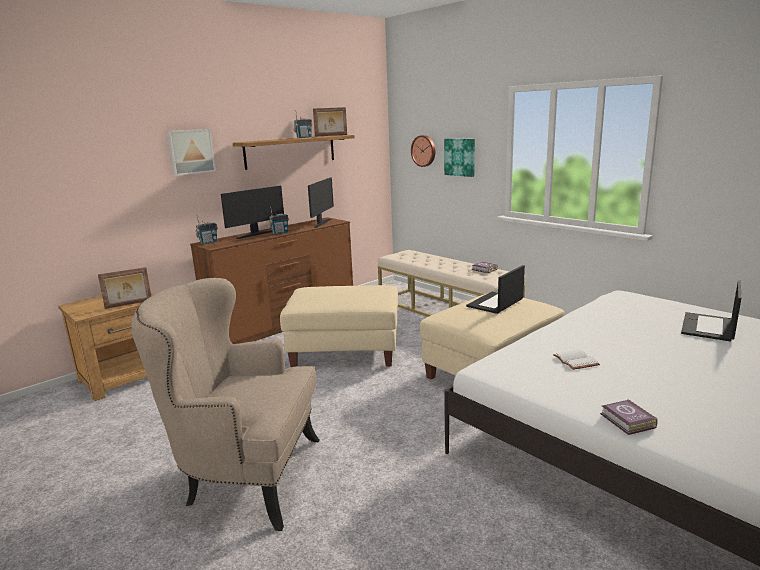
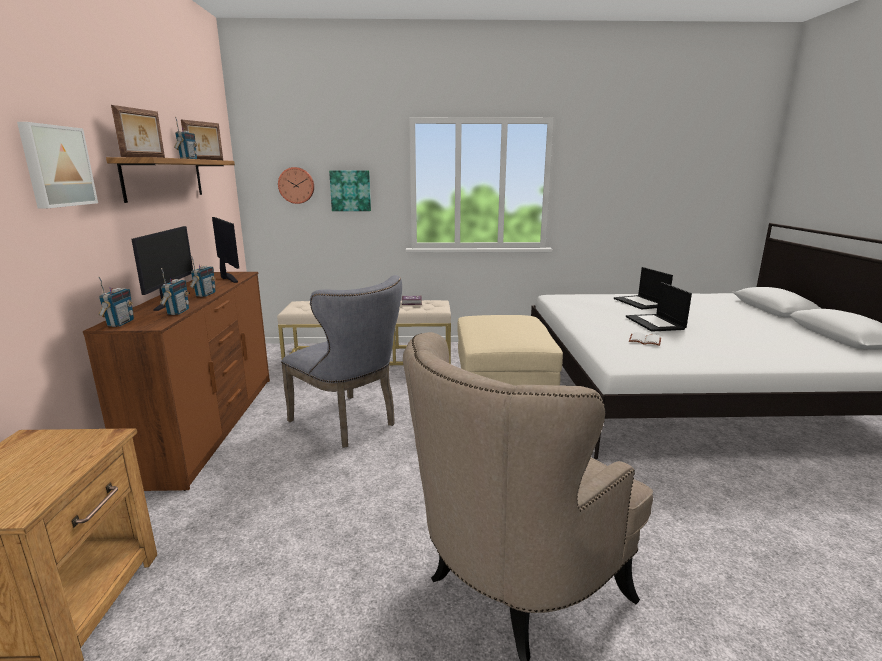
camera: 50 degrees left, 0 degrees up
(128, 304) = (83, 457): picture frame -> picture frame (144, 157)
(241, 241) = (178, 312): none -> radio
(345, 351) = (349, 423): beige ottoman -> grey chair
(495, 303) = (497, 322): laptop -> laptop (655, 323)
(627, 421) = (750, 362): book -> none

